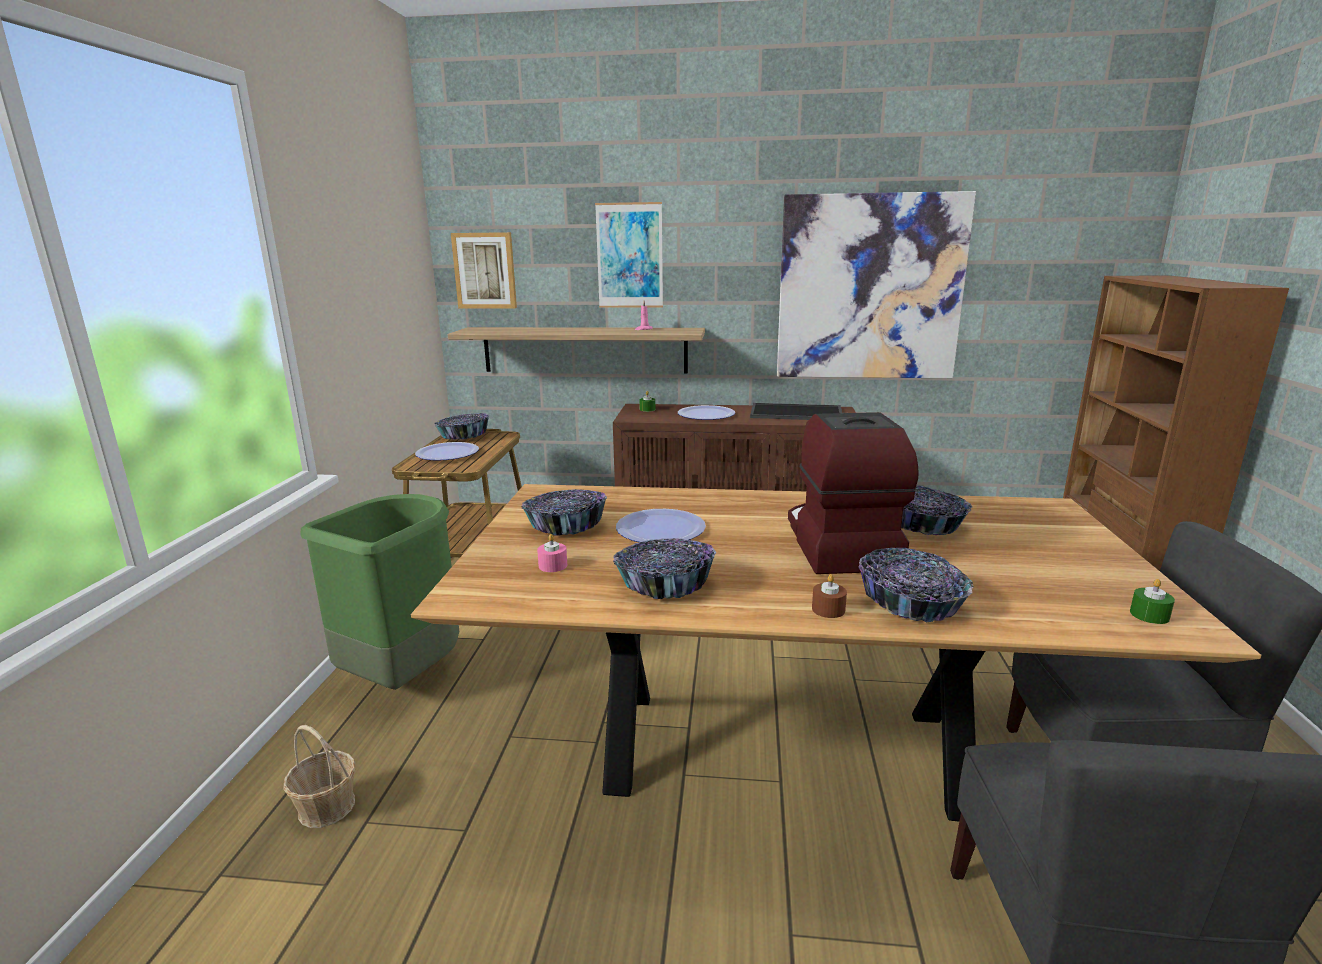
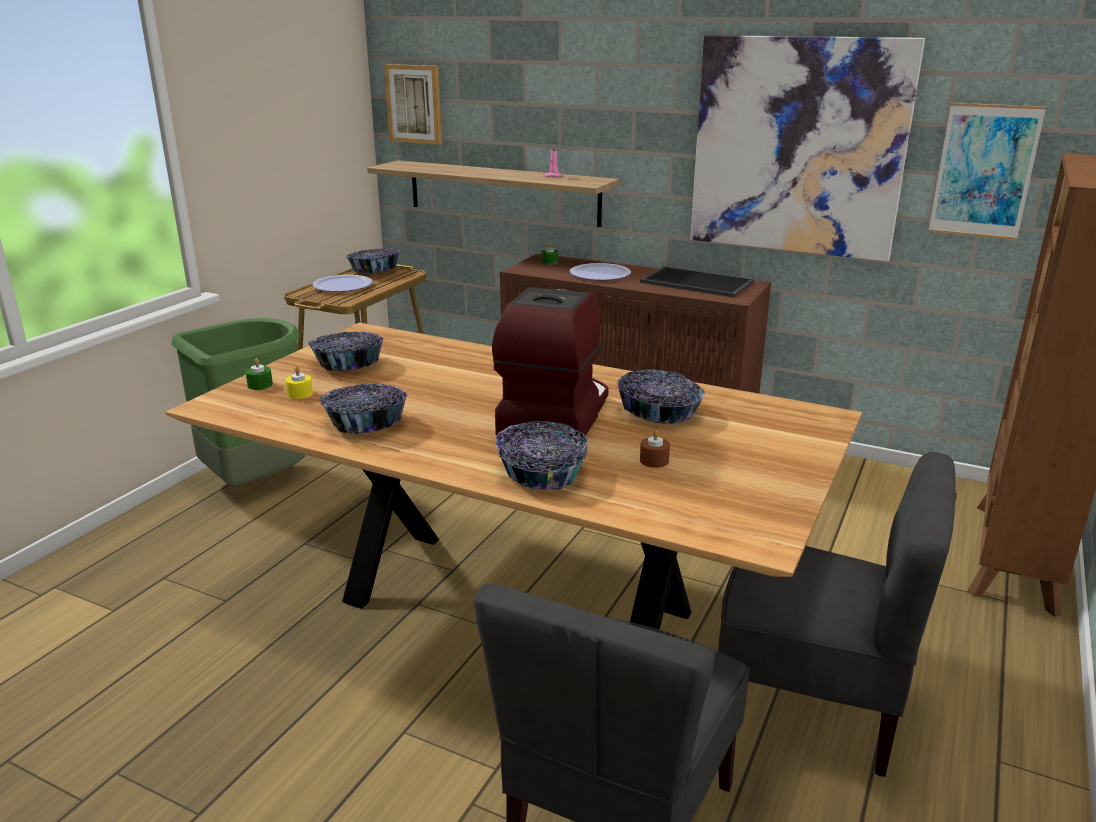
camera: 20 degrees right, 5 degrees up
(326, 807) = (144, 562): basket -> none
(553, 565) = (300, 394): pink candle -> yellow candle
(629, 256) = (547, 96): picture -> picture (984, 171)
(660, 529) = (420, 378): plate -> none
(828, 609) = (466, 465): brown candle -> brown candle (654, 460)
(1149, 615) = (743, 523): green candle -> green candle (260, 385)

